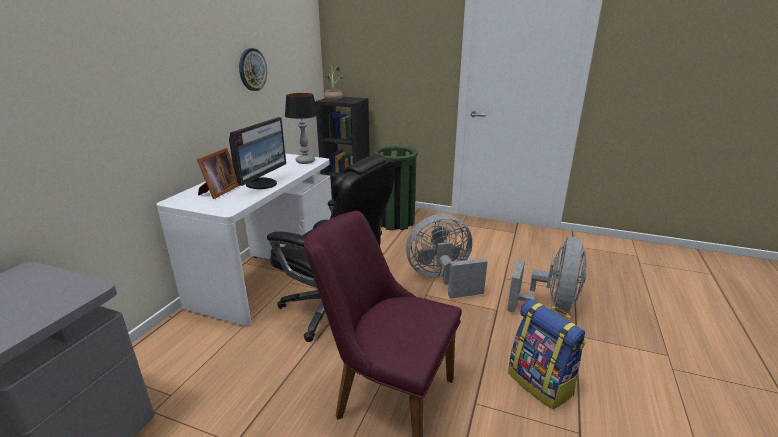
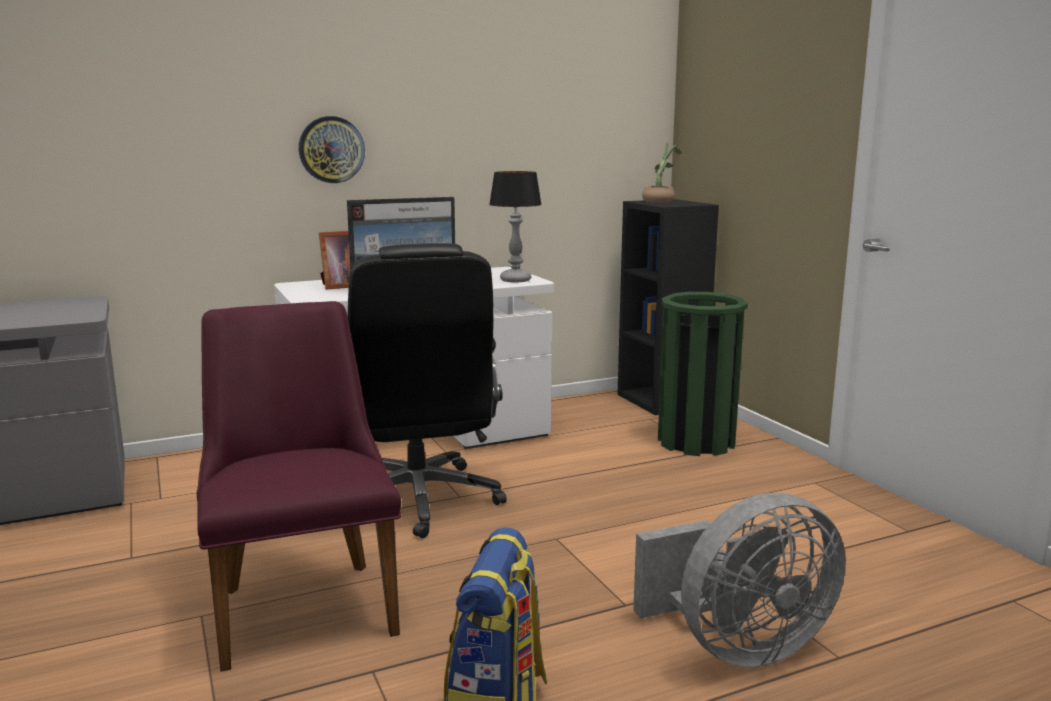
camera: 45 degrees right, 10 degrees down
(252, 69) = (489, 136): wall clock -> wall clock (331, 149)
(443, 280) = (619, 534): grey fan -> none

